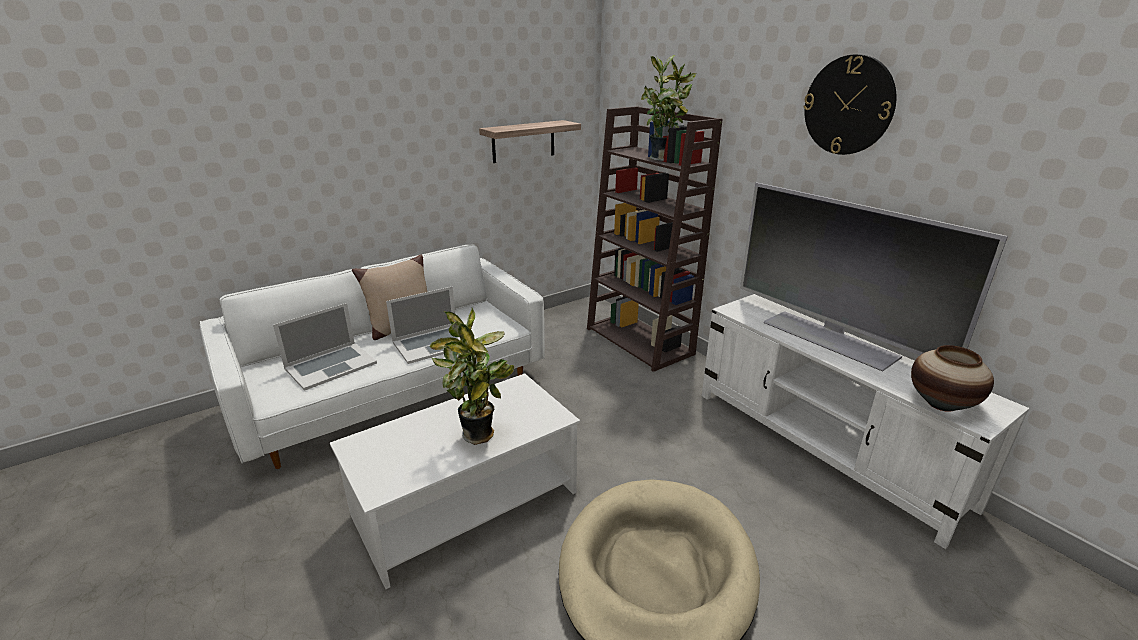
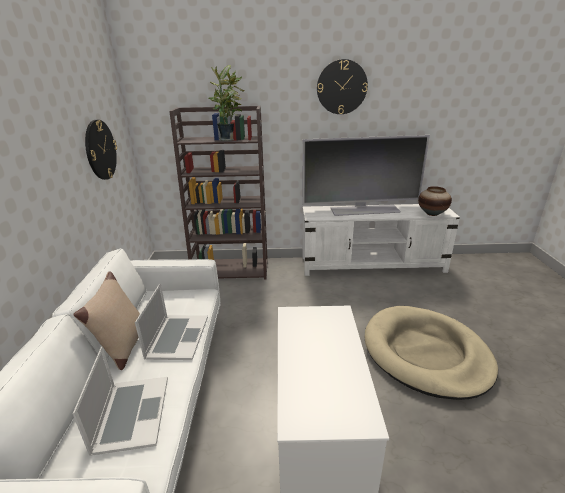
camera: 55 degrees left, 0 degrees up
(480, 437) = (337, 350): potted plant -> none
(523, 141) = (100, 150): shelf -> wall clock

